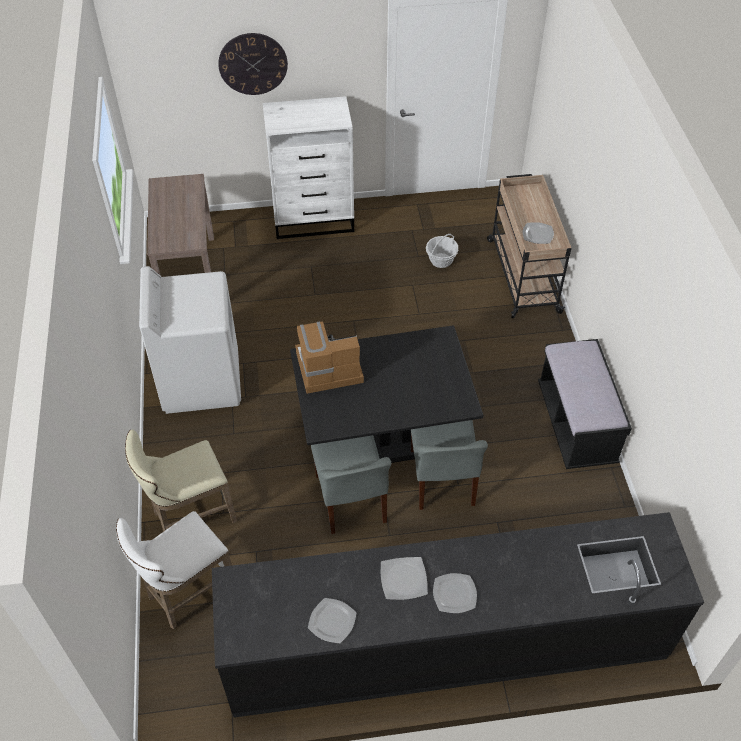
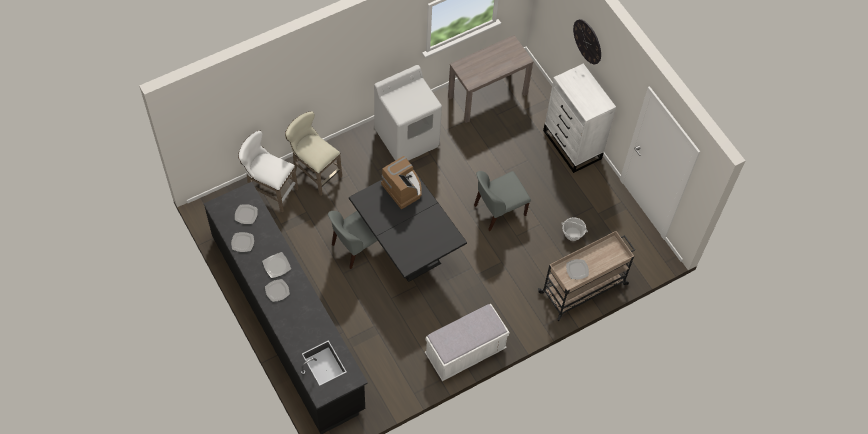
camera: 65 degrees right, 10 degrees up
(276, 598) = (246, 214): none -> plate
(442, 480) = (391, 289): grey chair -> grey chair (498, 210)
(576, 424) = (465, 352): black bench -> white bench

